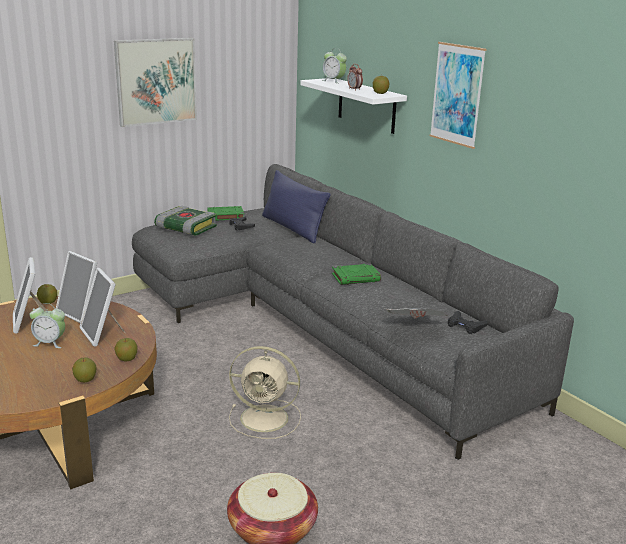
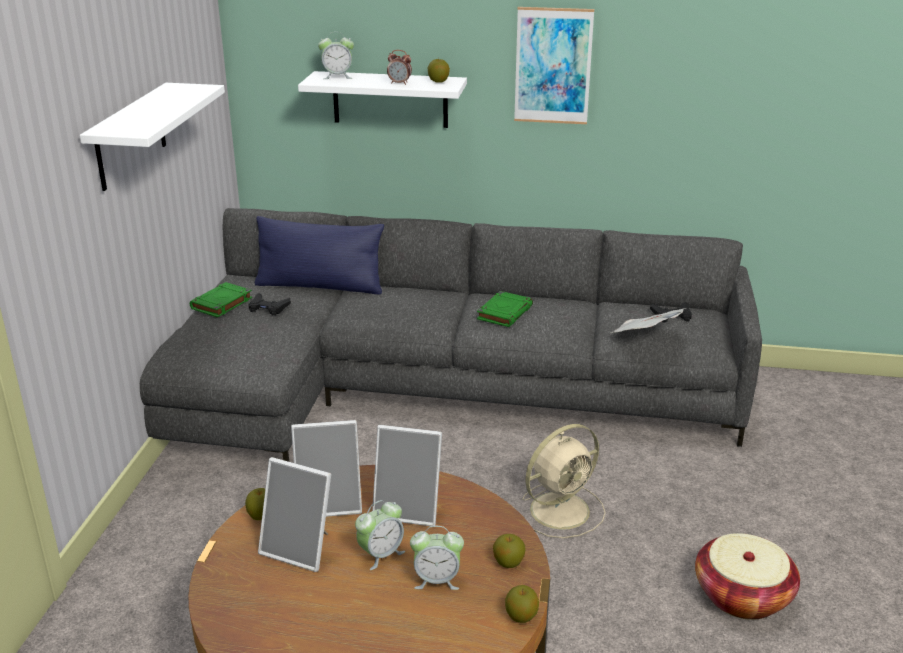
camera: 45 degrees left, 5 degrees up
(44, 366) = (437, 580): none -> alarm clock
(127, 359) = (493, 517): apple -> apple (521, 616)
(156, 81) = (130, 136): picture -> white shelf
(185, 228) = (209, 340): book -> none

